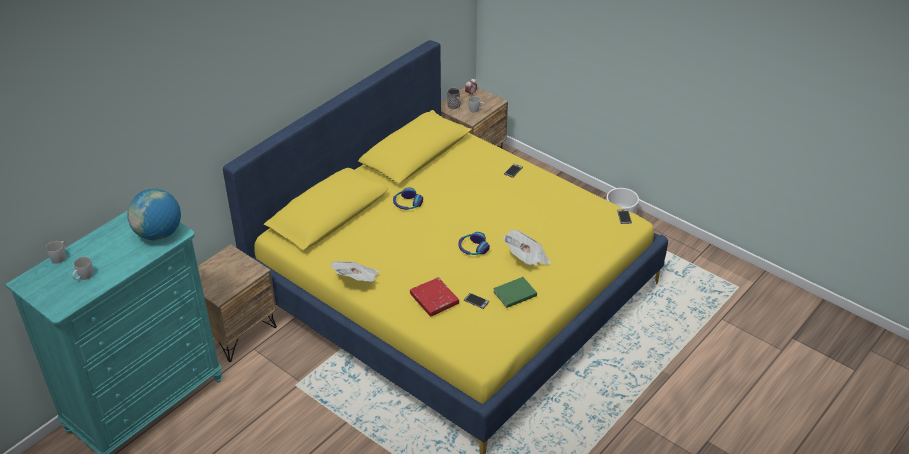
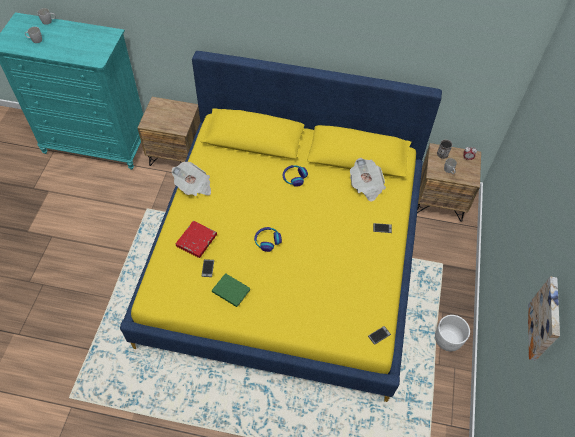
camera: 60 degrees right, 15 degrees up
(158, 234) = (92, 52): globe -> none
(527, 258) = (279, 282): newspaper -> newspaper (366, 186)
(724, 57) = (546, 319): none -> picture

